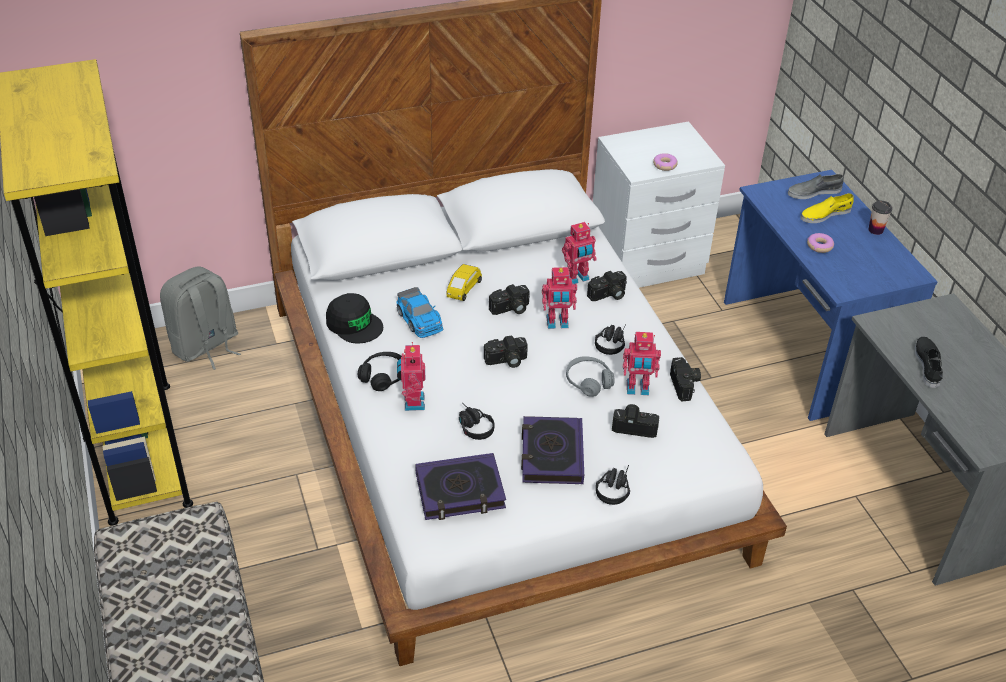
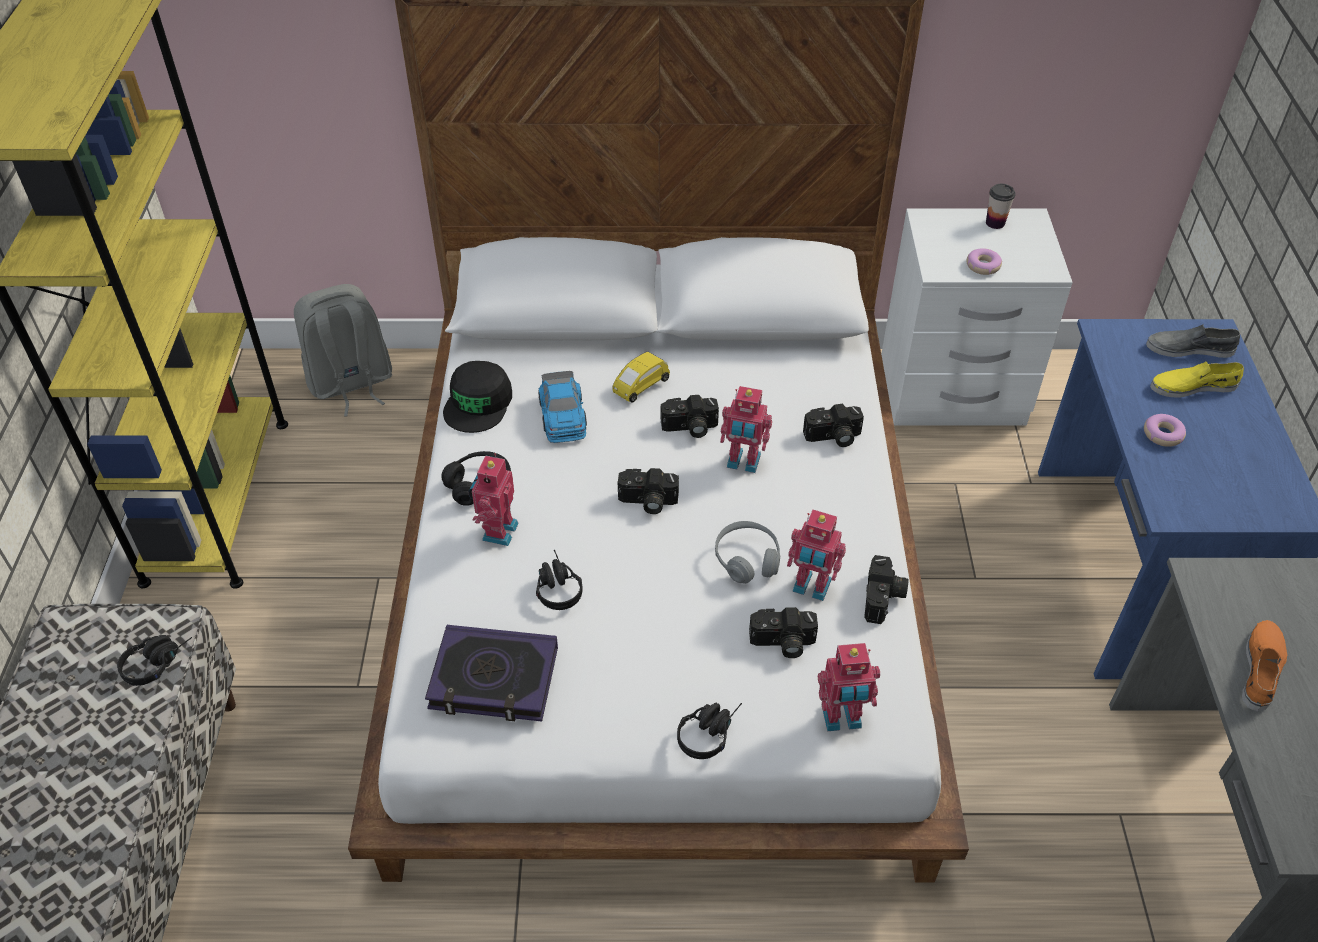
camera: 20 degrees right, 5 degrees up
(354, 324) = (478, 403): black cap -> black cap turned 45 degrees clockwise
(551, 455) = (645, 656): book -> none
(577, 278) = (801, 403): toy robot -> toy robot (842, 719)
(611, 342) = (805, 508): black headphones -> black headphones (158, 661)
(635, 426) = (782, 643): camera -> camera turned 150 degrees clockwise
(875, 230) = (1264, 427): cup -> cup (995, 223)
(928, 365) = (1261, 669): black shoe -> orange shoe

